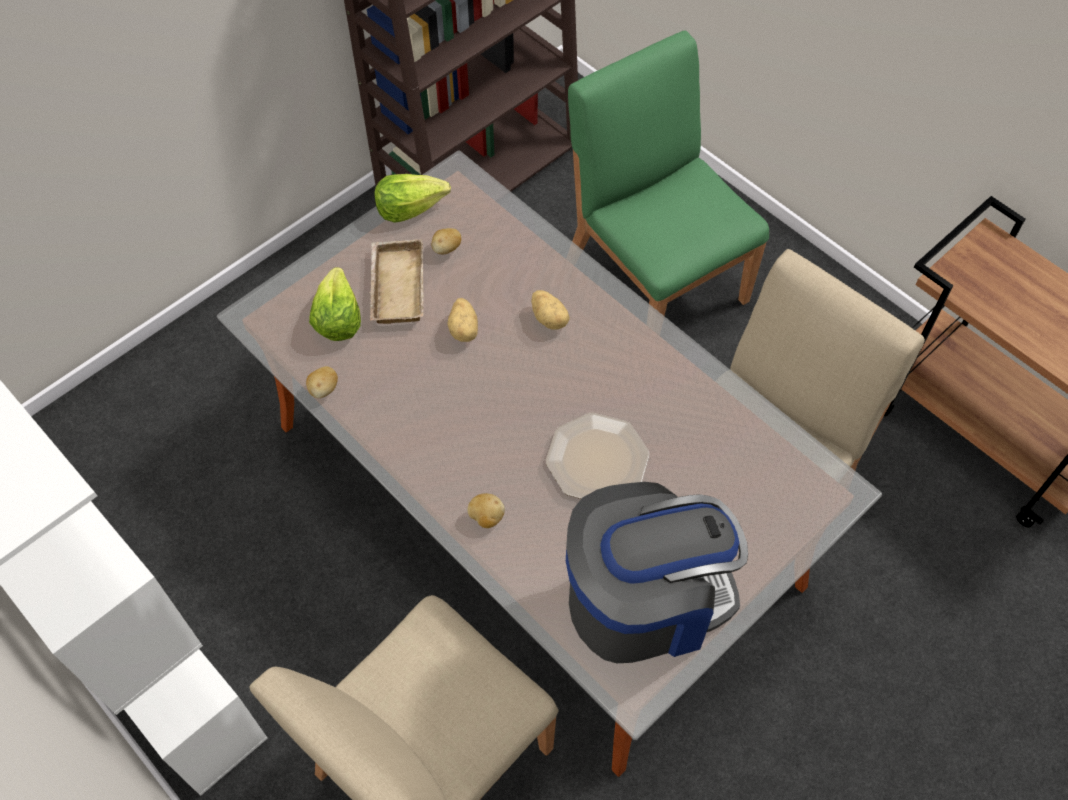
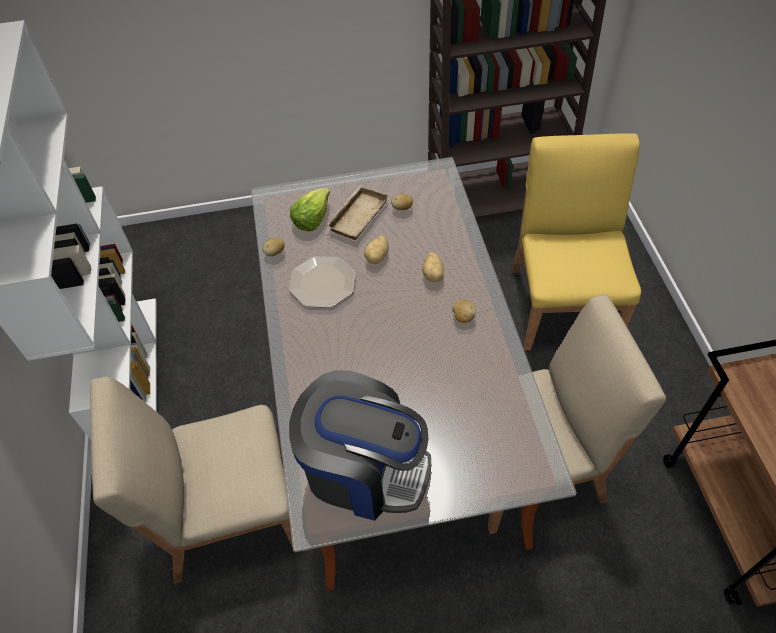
camera: 35 degrees right, 5 degrees down
(410, 207) = (398, 176): lettuce -> none
(486, 517) = (307, 368): potato -> potato (463, 317)
(596, 459) = (398, 369): plate -> plate (322, 282)
(655, 279) = (563, 304): green chair -> yellow chair

